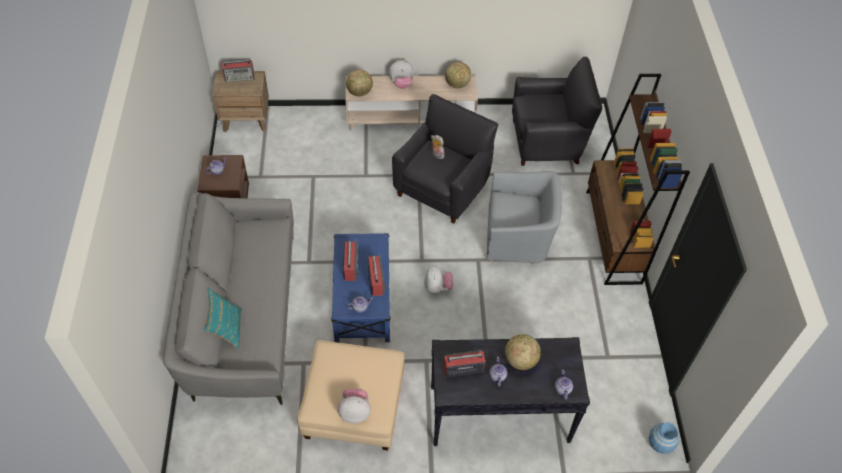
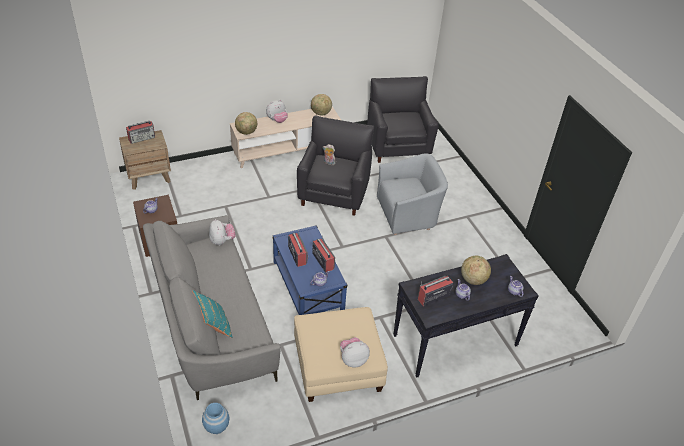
camera: 20 degrees left, 10 degrees down
(437, 287) = (364, 263): plush toy -> plush toy (222, 241)
(547, 141) = (398, 146): black armchair -> black armchair turned 75 degrees counterclockwise
(613, 236) = (477, 198): brown bookcase -> none
(660, 444) = (581, 328): blue vase -> blue vase (216, 426)

